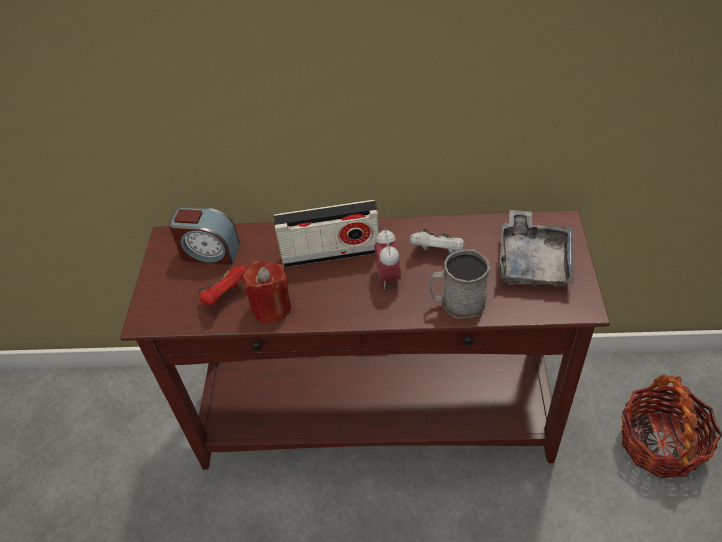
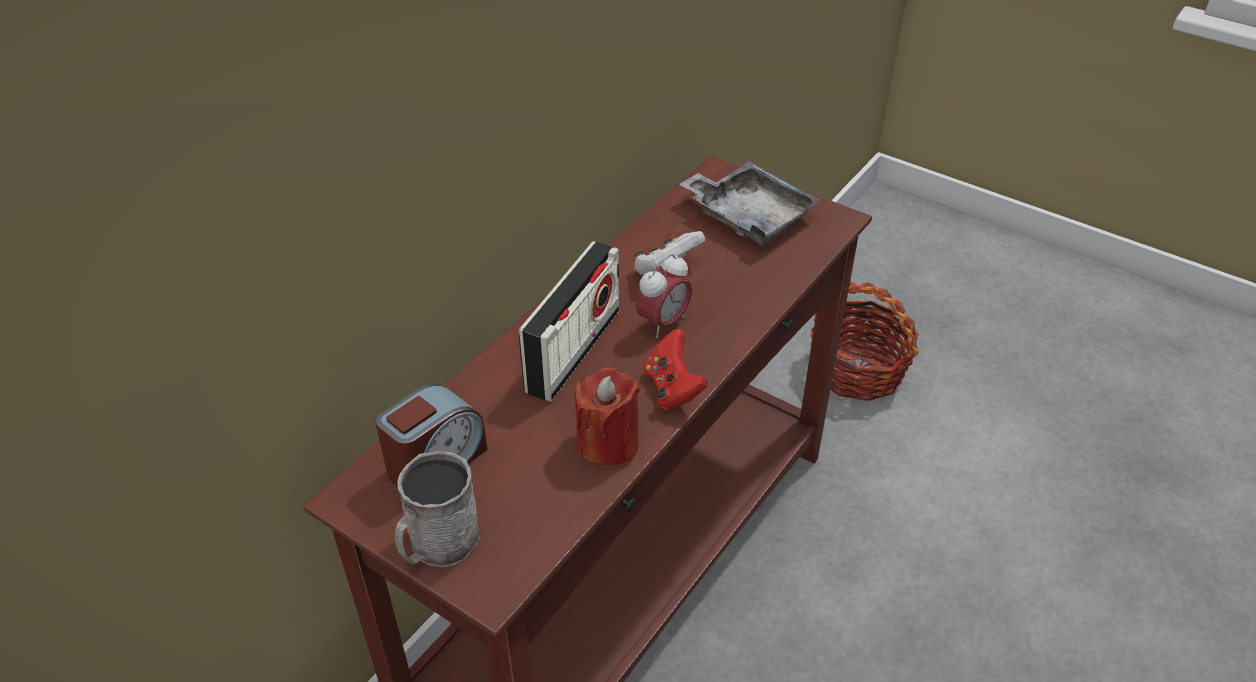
camera: 60 degrees left, 5 degrees down
(225, 296) = (540, 480): red game controller -> red game controller (672, 388)
(388, 277) = (663, 323): alarm clock -> alarm clock turned 75 degrees counterclockwise
(457, 303) = (754, 293): grey mug -> grey mug (438, 546)

